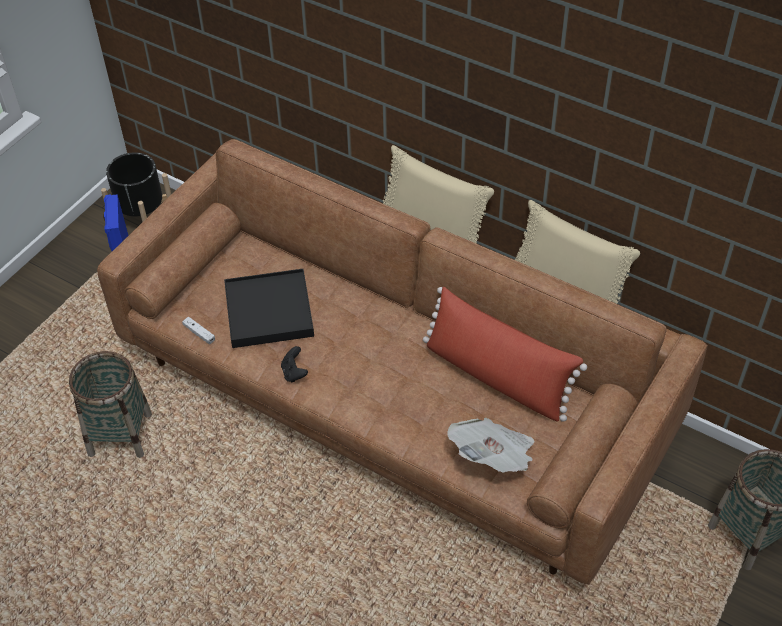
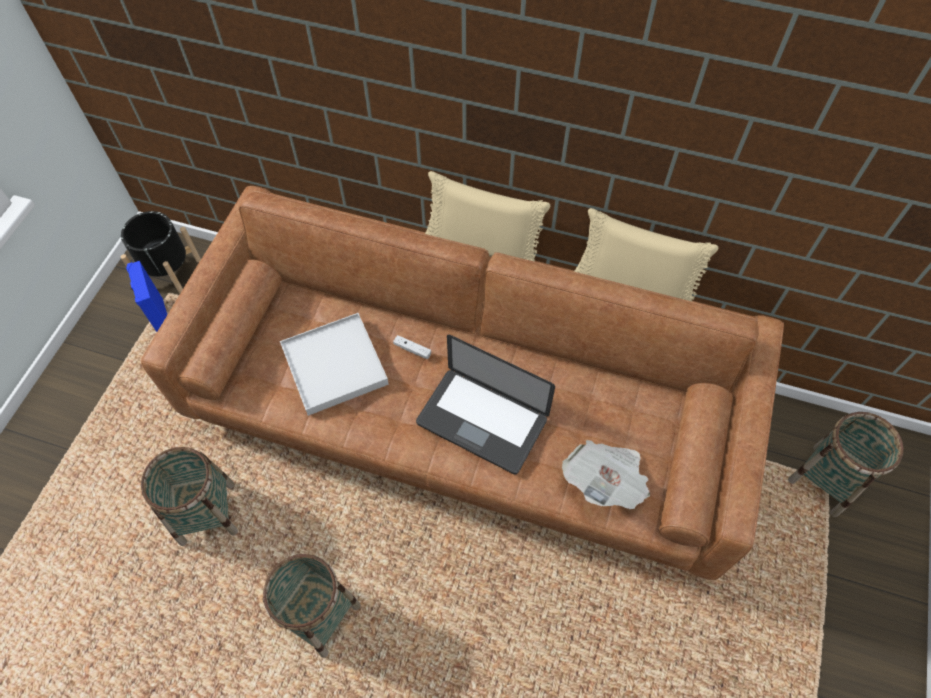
camera: 15 degrees left, 10 degrees up
(199, 333) = (268, 406): white game controller -> white game controller (412, 349)
(199, 542) = (319, 614): none -> basket
(269, 311) = (335, 365): black tray -> white tray
(294, 373) = (379, 430): black game controller -> none
(392, 384) = (482, 421): none -> laptop
(497, 376) = (581, 390): red pillow -> none

